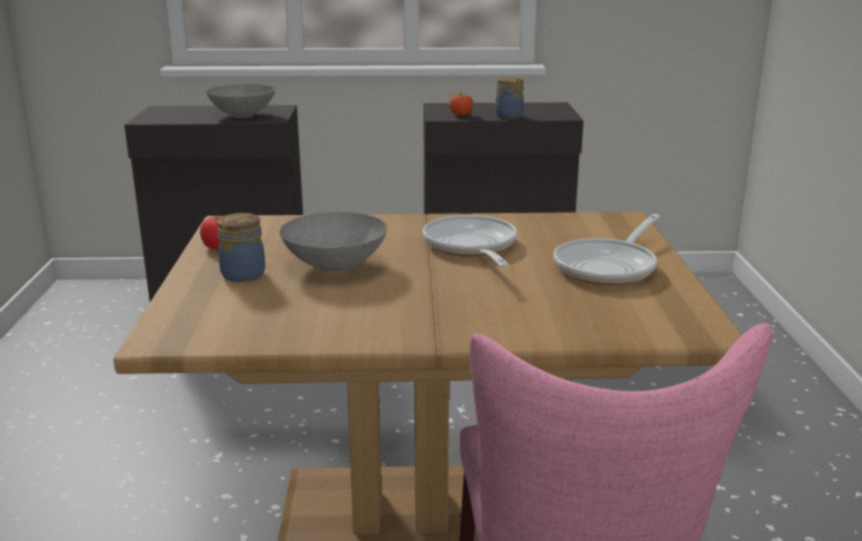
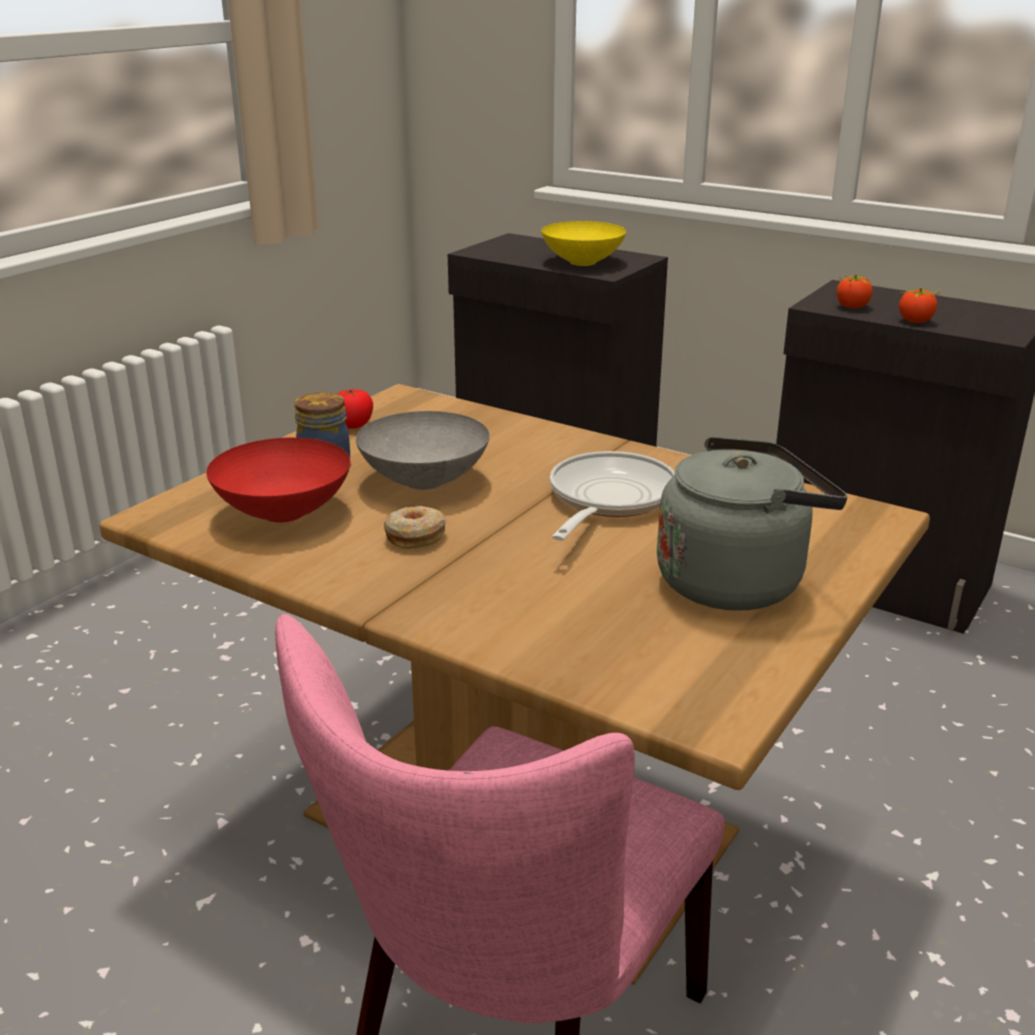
camera: 35 degrees right, 5 degrees up
(241, 116) = (581, 262): grey bowl -> yellow bowl
(264, 311) = (282, 513): none -> red bowl
(385, 297) = (415, 536): none -> donut
(508, 116) = (915, 321): jar -> tomato
(609, 267) = (736, 581): frying pan -> grey kettle

